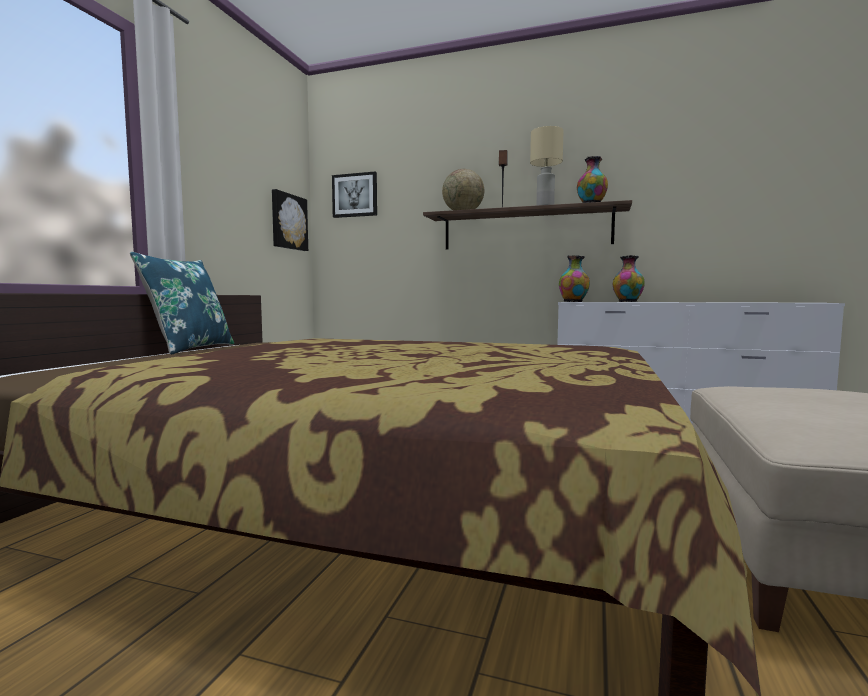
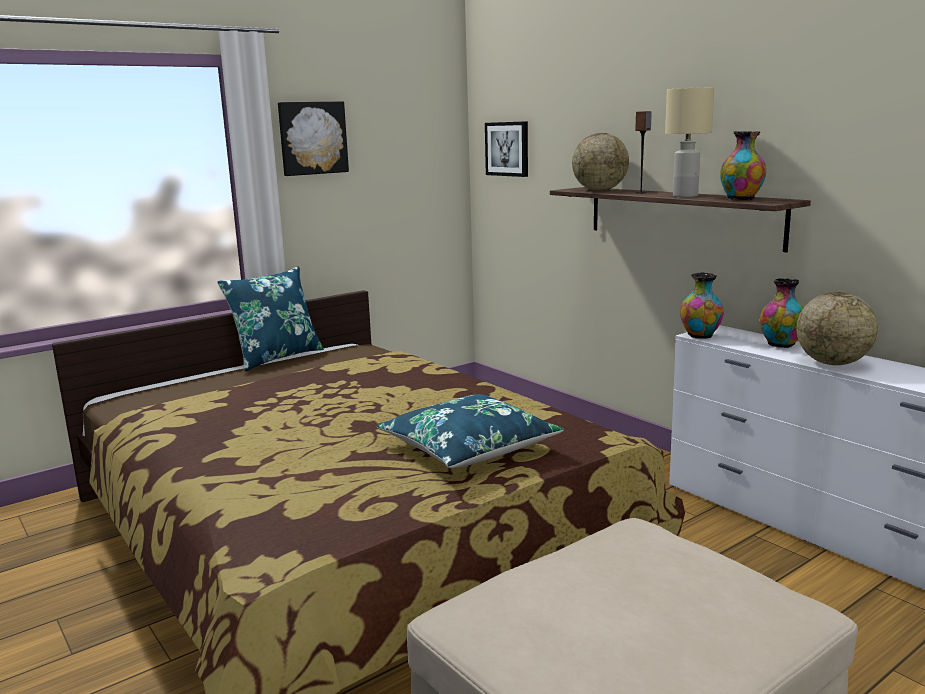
camera: 35 degrees right, 10 degrees up
(288, 222) = (430, 187): picture -> picture (312, 138)
(547, 354) = (468, 448): none -> blue pillow
(678, 302) = (832, 363): none -> globe

